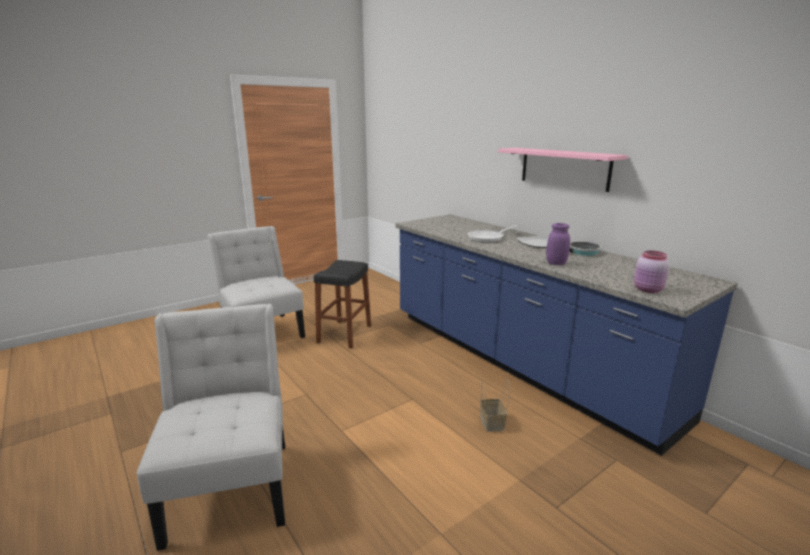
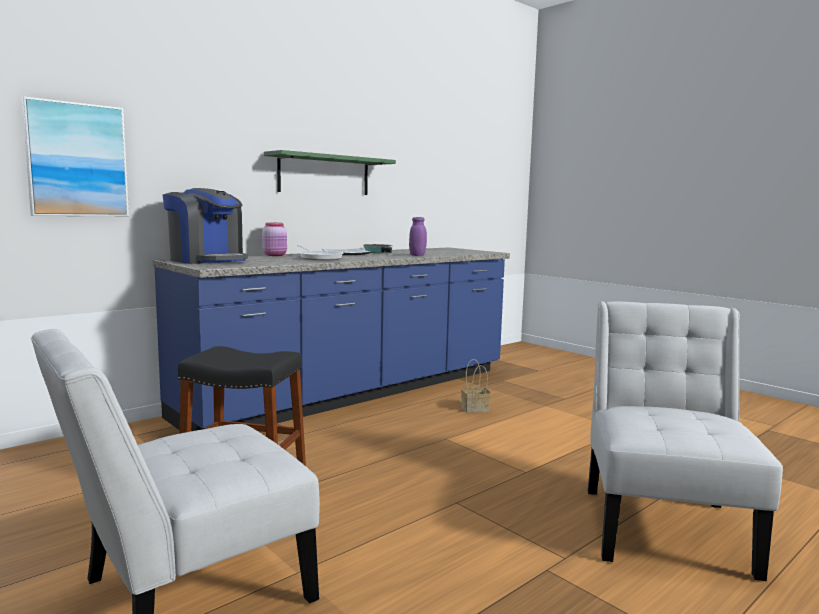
camera: 95 degrees left, 10 degrees down
(231, 484) = (663, 525): white chair -> white chair turned 120 degrees clockwise
(428, 155) = (77, 160): none -> picture
(446, 221) = (207, 260): none -> coffee machine
(564, 168) = (324, 175): pink shelf -> green shelf
(648, 290) = (476, 252): pink jar -> pink jar (275, 255)

